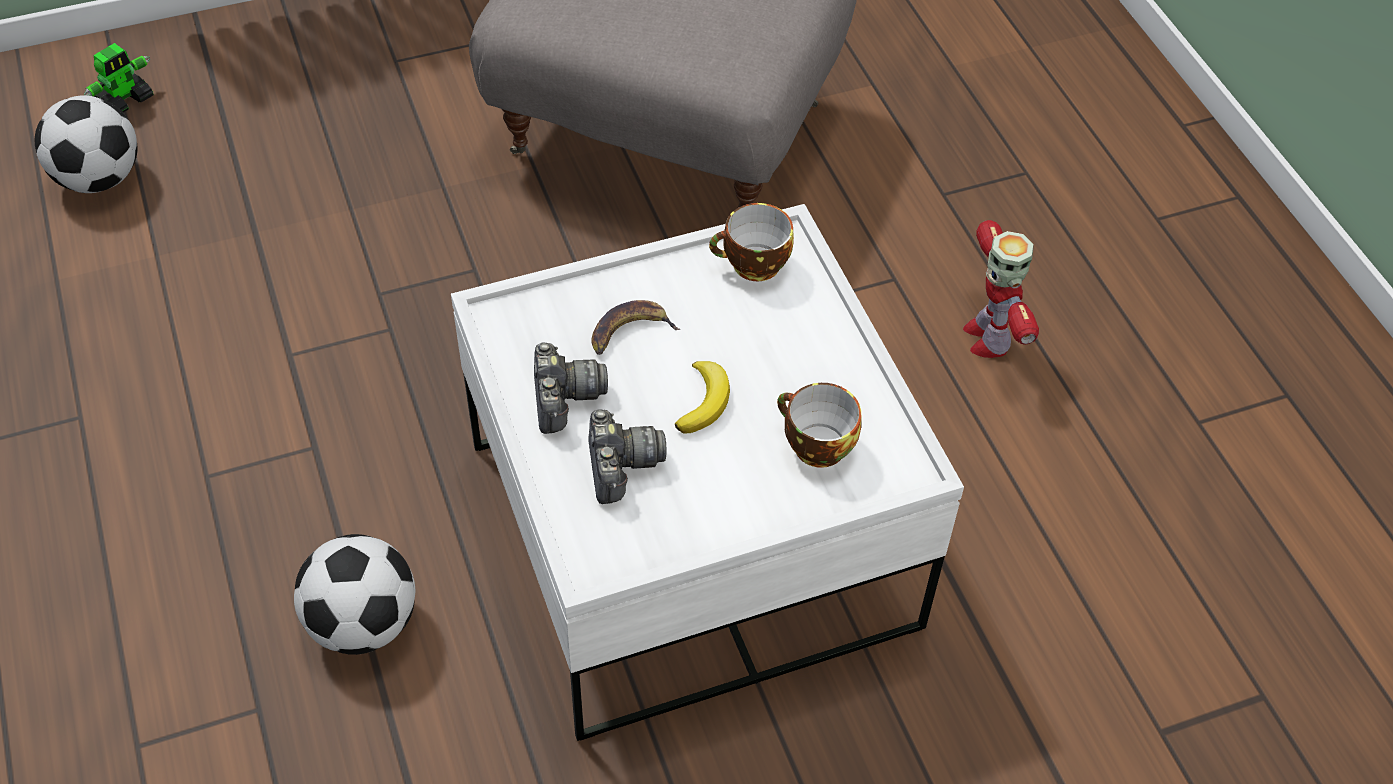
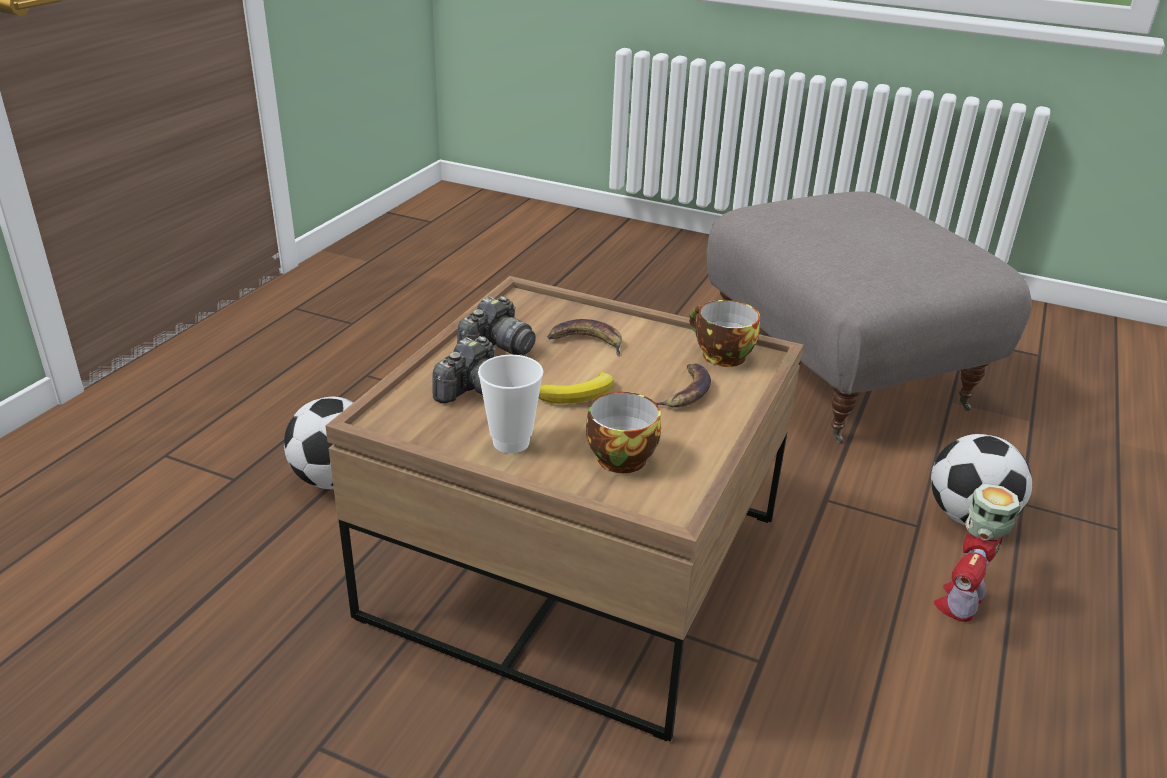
camera: 45 degrees right, 20 degrees down
(99, 178) = (495, 251): football -> football (969, 517)
(125, 100) = (549, 232): toy robot -> none
(690, 535) = (575, 566): white coffee table -> brown coffee table
(722, 498) = (511, 442): none -> cup
(777, 333) = (685, 392): none -> banana

